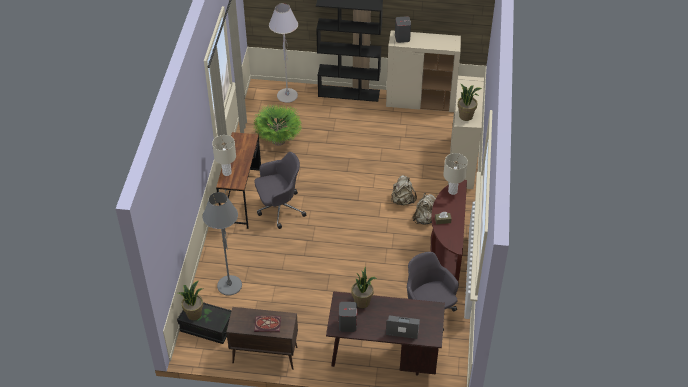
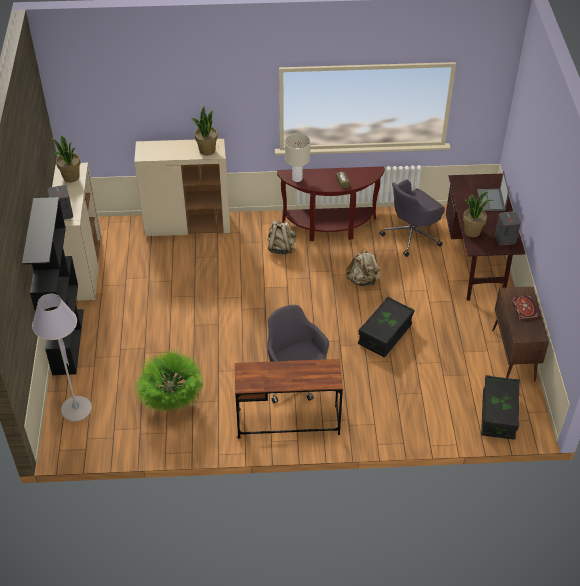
camera: 100 degrees left, 0 degrees up
(194, 314) = (504, 410): potted plant -> potted plant (70, 177)
(226, 172) = (314, 382): beige table lamp -> none
(229, 285) = (431, 406): grey floor lamp -> none
(310, 271) = (385, 335): none -> black storage box
(402, 200) = (257, 269): beige backpack -> beige backpack (363, 280)

